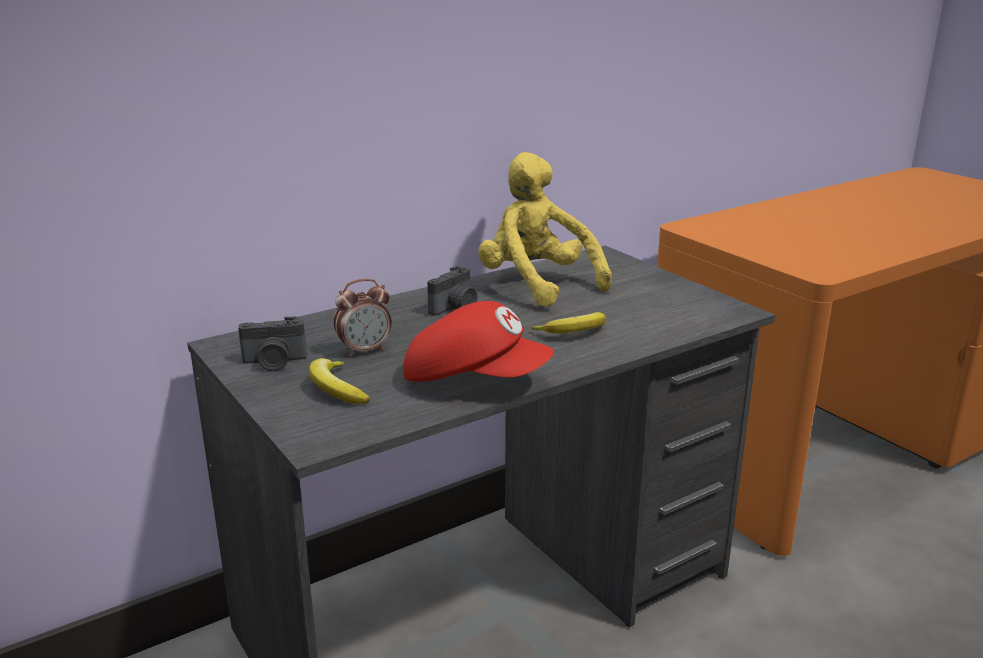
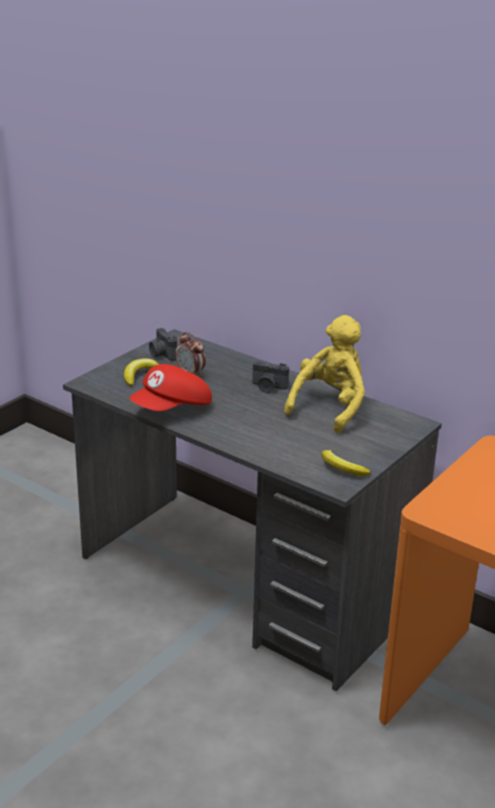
camera: 70 degrees right, 5 degrees up
(475, 379) = (172, 409): red cap -> red cap turned 45 degrees clockwise
(574, 332) = (257, 429): banana -> banana (341, 468)

